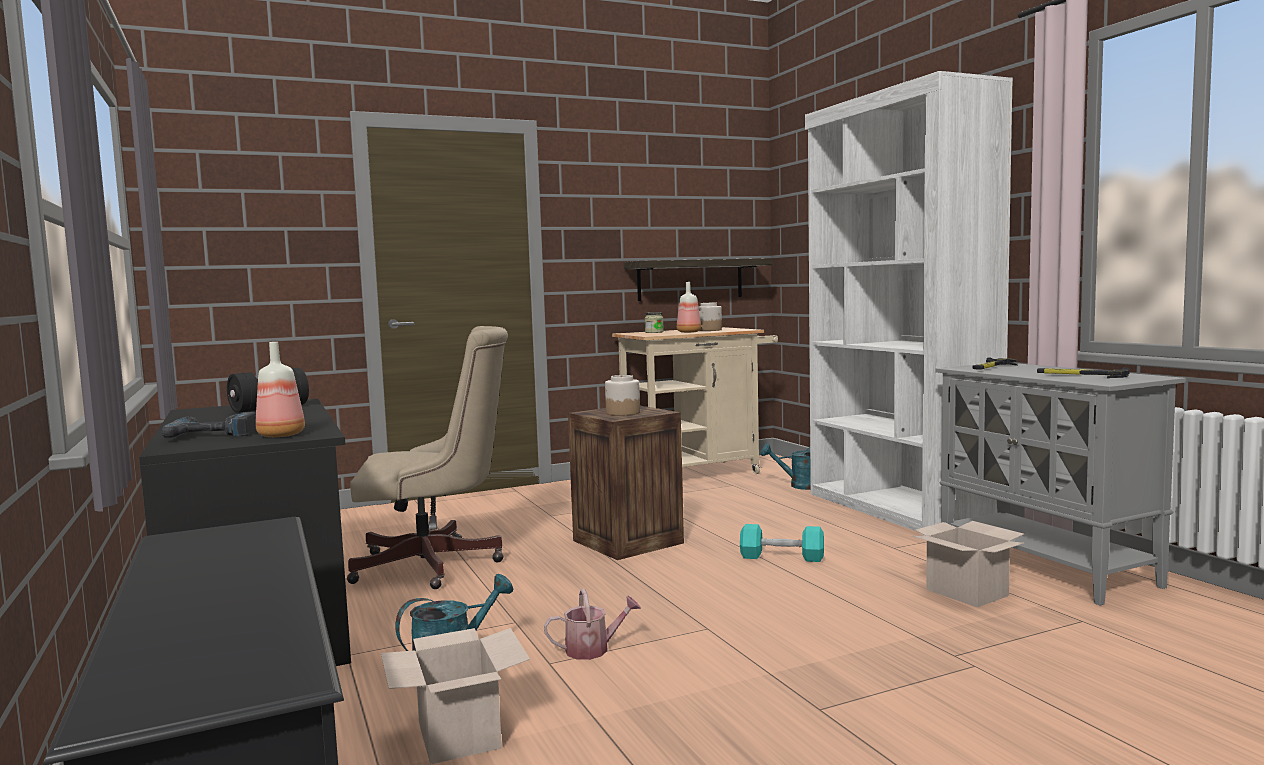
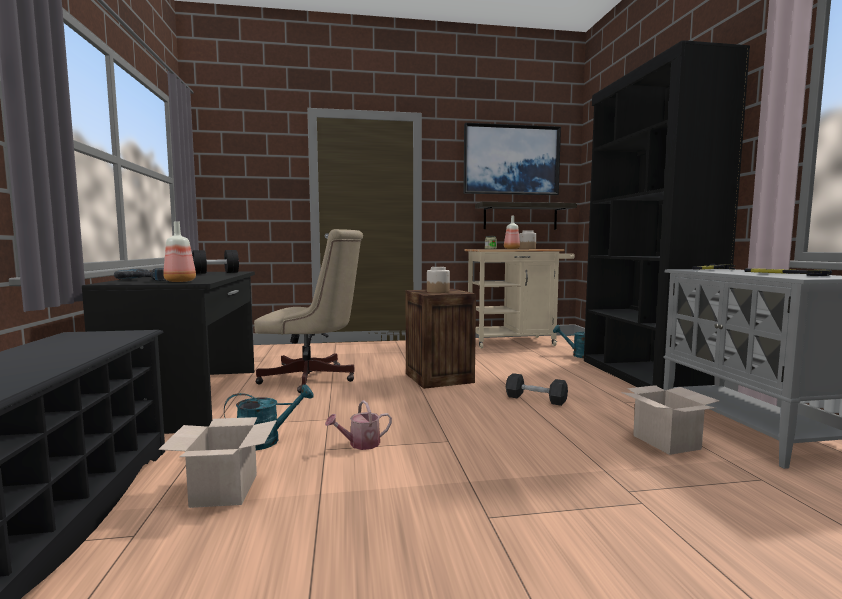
camera: 15 degrees right, 0 degrees up
(593, 649) = (360, 444): watering can -> watering can turned 150 degrees clockwise
(673, 194) = (511, 160): none -> picture
(782, 557) = (535, 399): turquoise dumbbell -> black dumbbell
(898, 509) = (643, 376): white bookcase -> black bookcase

